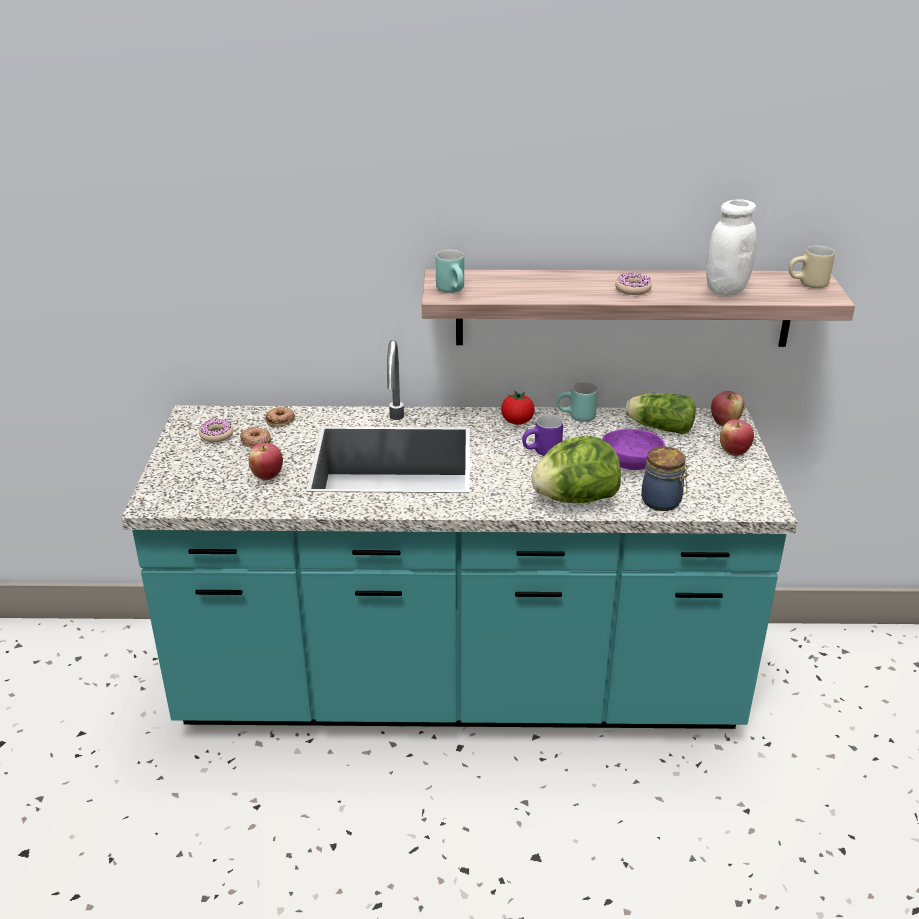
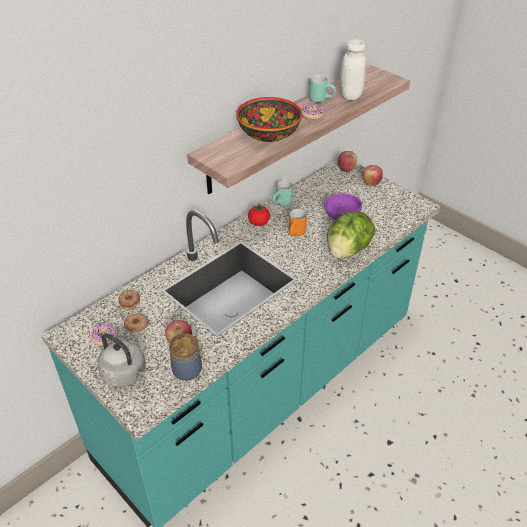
camera: 45 degrees left, 10 degrees up
(186, 472) = (126, 374): none -> grey kettle
(454, 291) = (230, 160): turquoise mug -> turquoise mug (322, 99)
(542, 453) = (297, 234): purple mug -> orange mug
(544, 286) = (269, 134): none -> bowl
(658, 427) = (324, 188): lettuce -> none
(662, 502) = (382, 228): jar -> jar (188, 370)
(808, 285) = (376, 77): beige mug -> none

